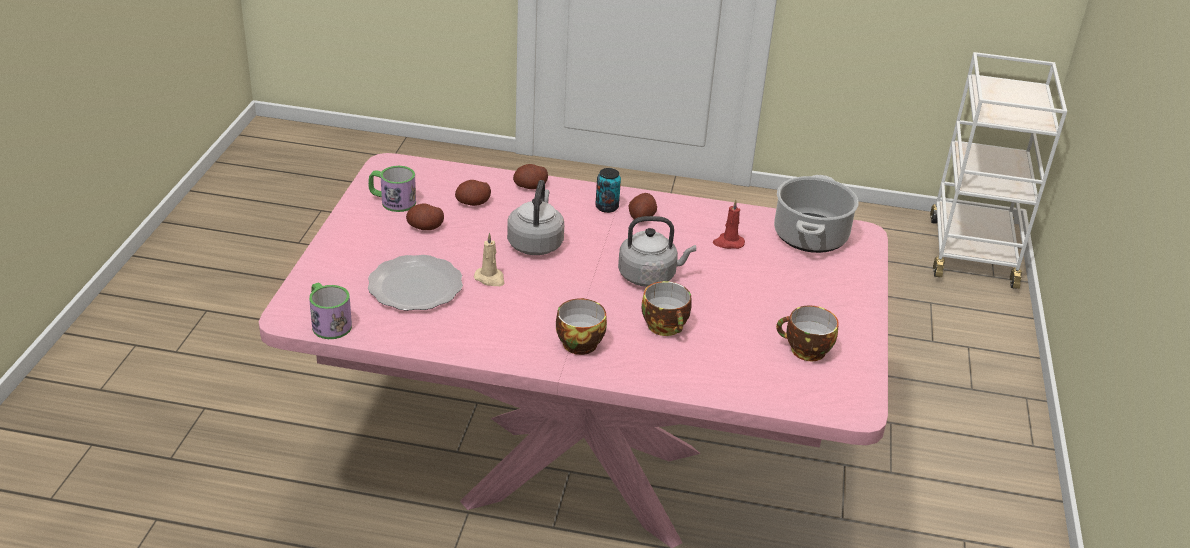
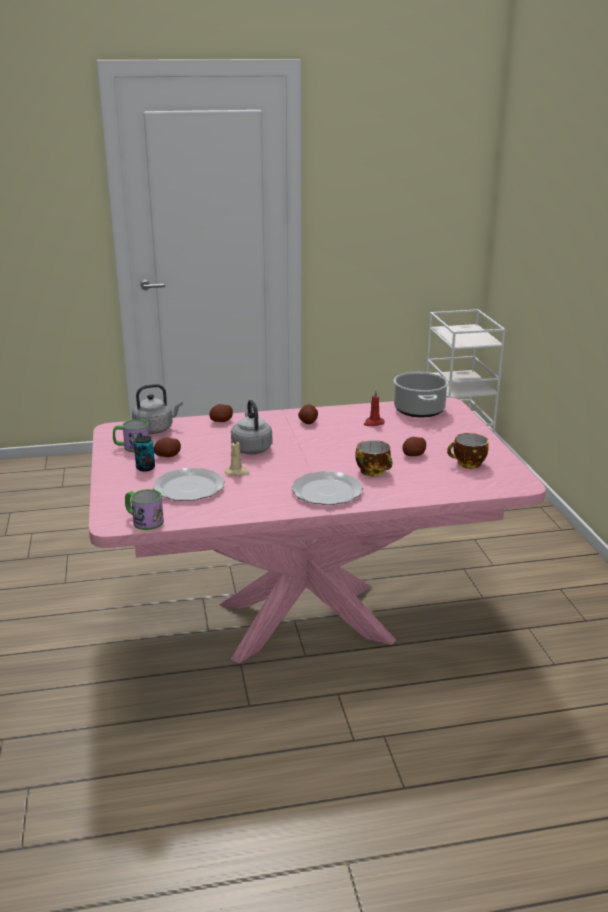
camera: 20 degrees left, 10 degrees down
(473, 203) = (190, 436): potato -> potato (413, 455)
(578, 342) = (325, 491): cup -> plate
(607, 207) = (281, 421): can -> can (145, 468)
(650, 276) = (340, 449): grey kettle -> grey kettle (155, 429)

